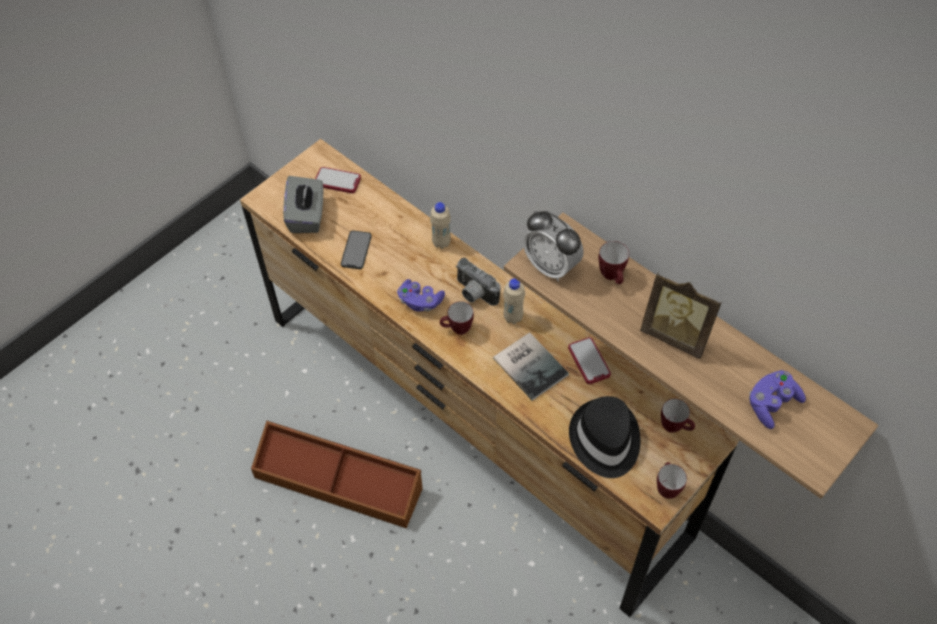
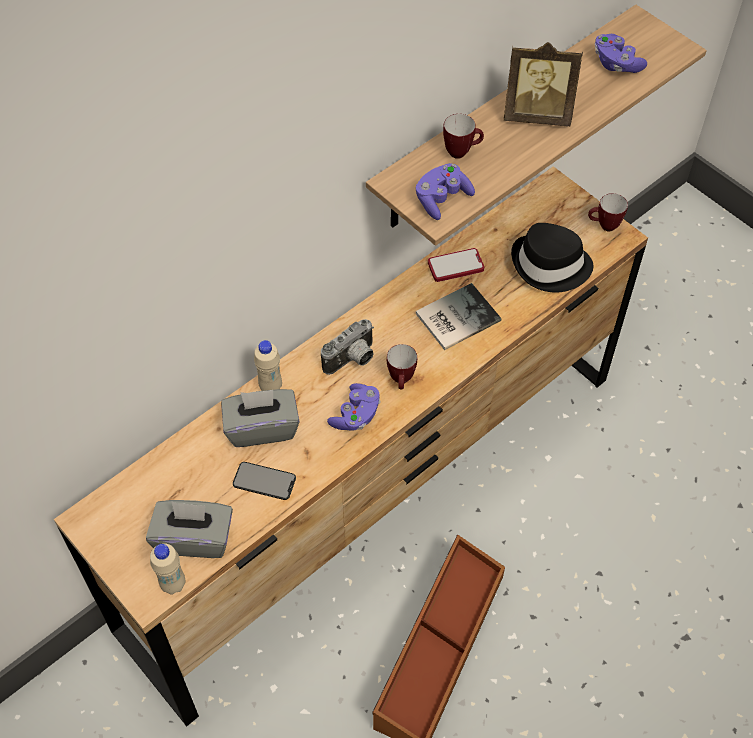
camera: 85 degrees left, 0 degrees up
(337, 181) = (140, 499): phone -> none
(403, 242) = (262, 428): none -> grey tissue box
(513, 317) = (391, 326): beige bottle -> beige bottle (173, 584)
(551, 266) = (442, 199): alarm clock -> purple game controller
(675, 427) = (538, 209): mug -> none
(676, 335) = (537, 115): picture frame -> picture frame turned 60 degrees clockwise

